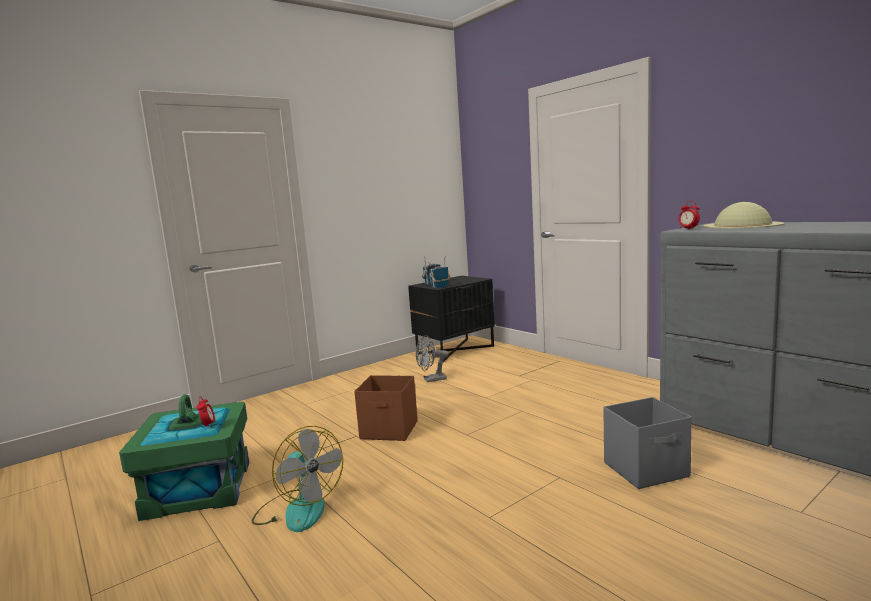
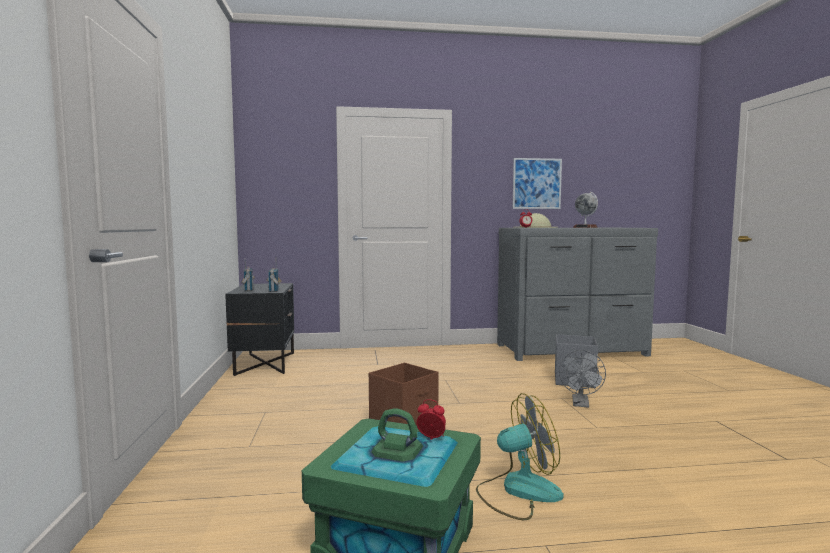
camera: 60 degrees left, 5 degrees down
(431, 380) = (318, 386): grey fan -> grey fan (581, 404)
(786, 146) = (537, 183): none -> picture
(812, 228) = (585, 227): none -> globe

